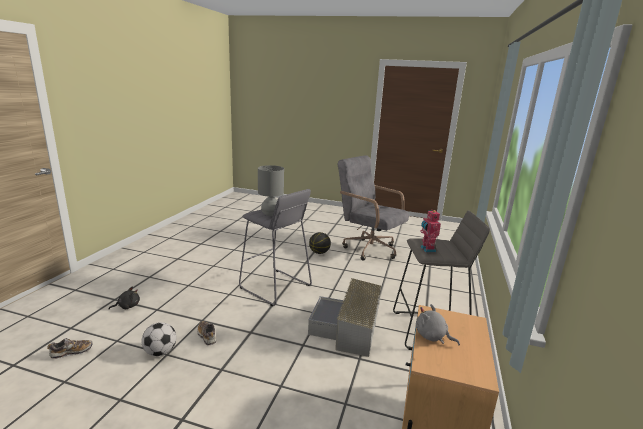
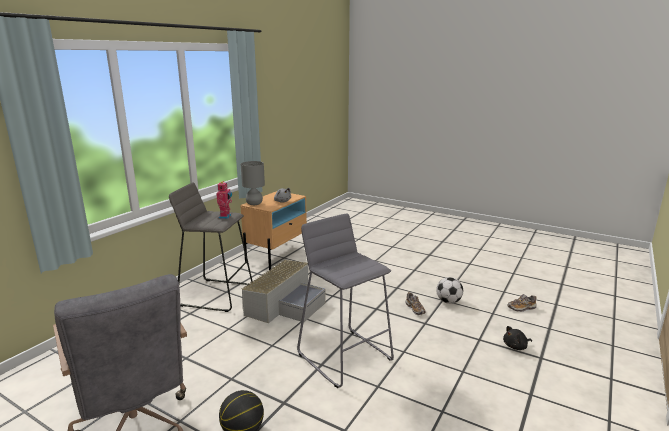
camera: 165 degrees left, 0 degrees up
(270, 214) = (353, 262): grey table lamp -> grey table lamp (254, 204)

